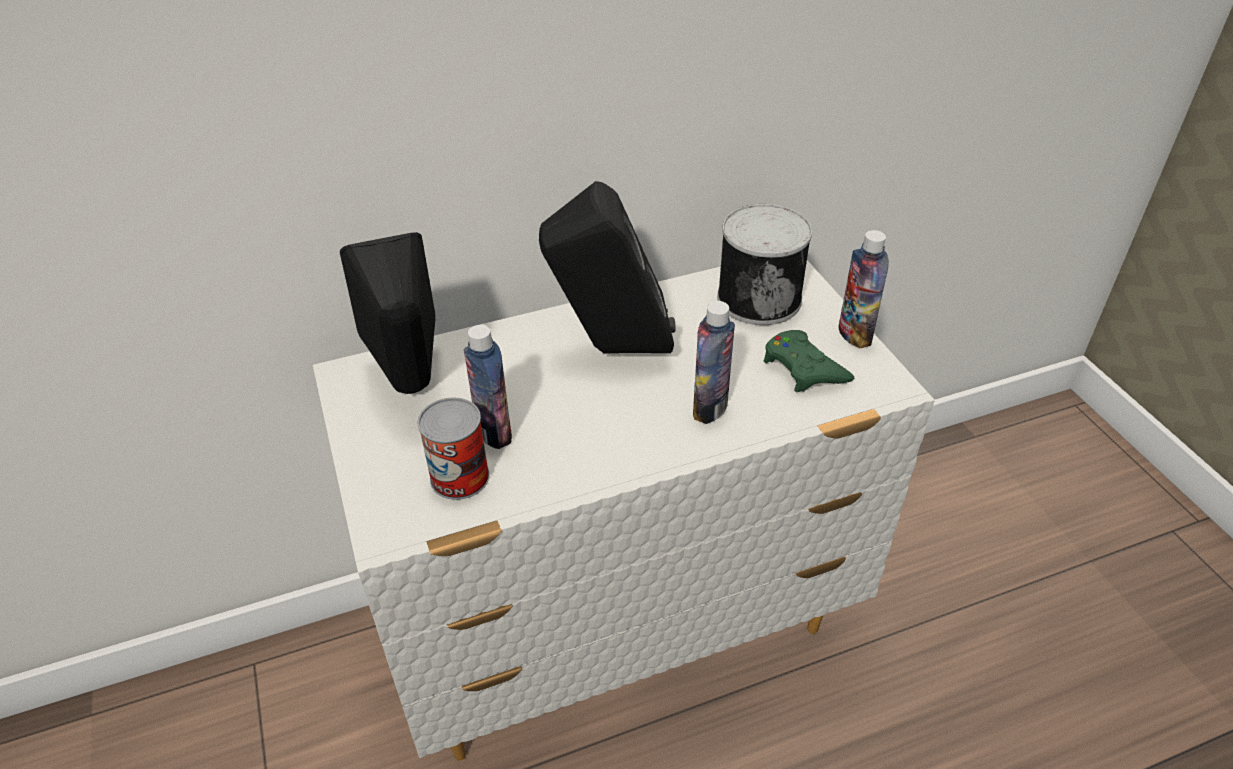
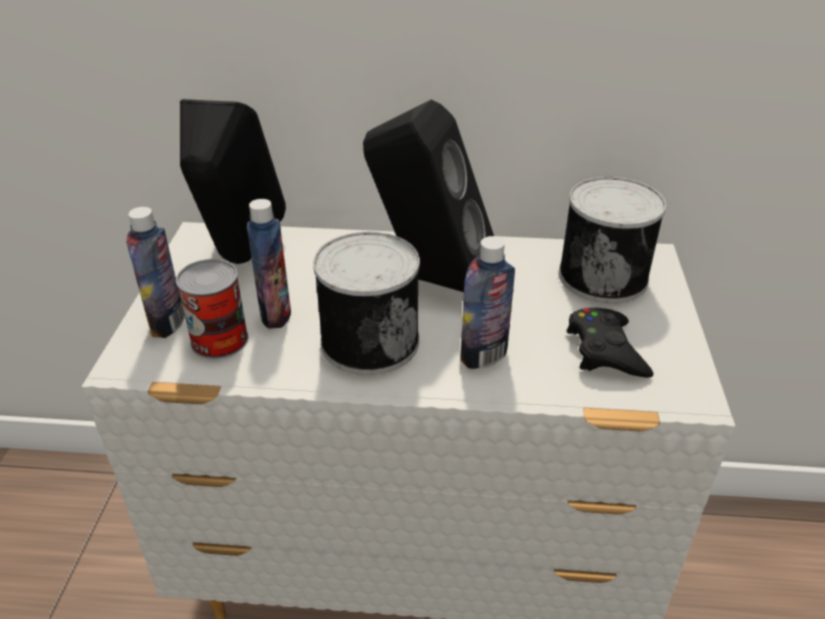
camera: 25 degrees right, 5 degrees down
(600, 427) = (368, 340): none -> can
(803, 368) = (605, 350): green game controller -> black game controller
(854, 334) = (683, 336): bottle -> bottle (167, 323)

